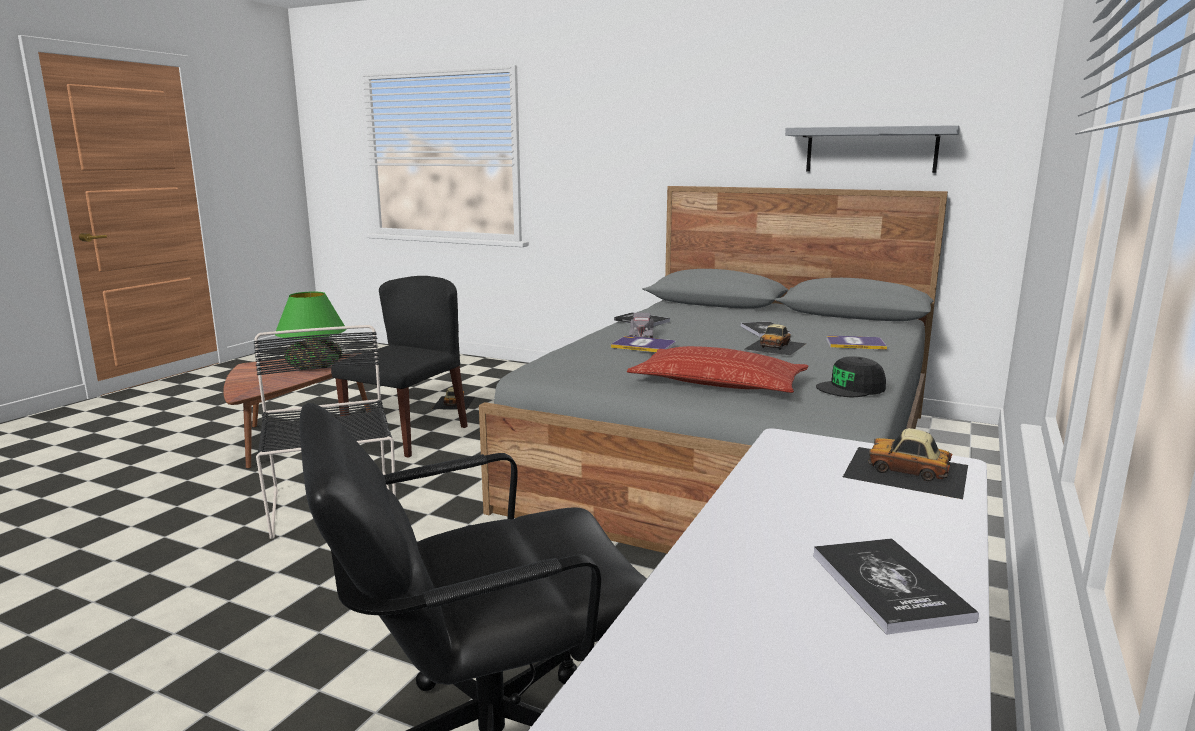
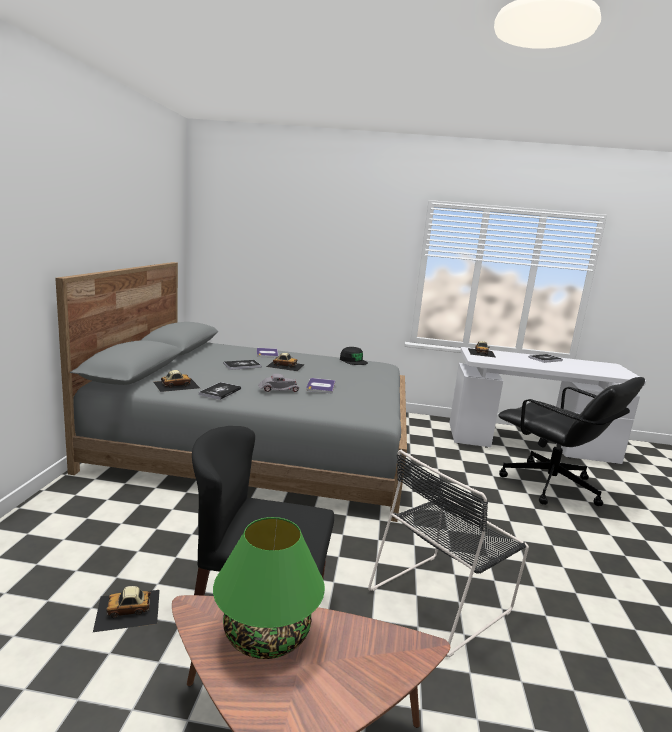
camera: 110 degrees left, 0 degrees up
(669, 311) = (176, 384): none -> toy car
(718, 382) = (367, 378): pillow -> none
(871, 150) = (146, 237): grey shelf -> none

